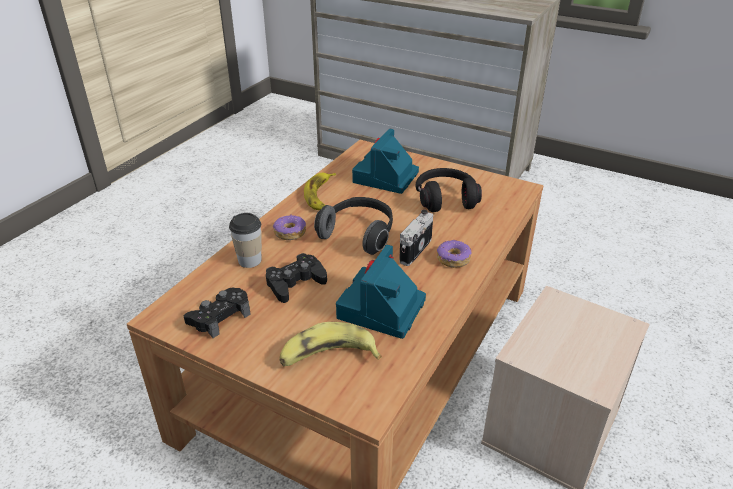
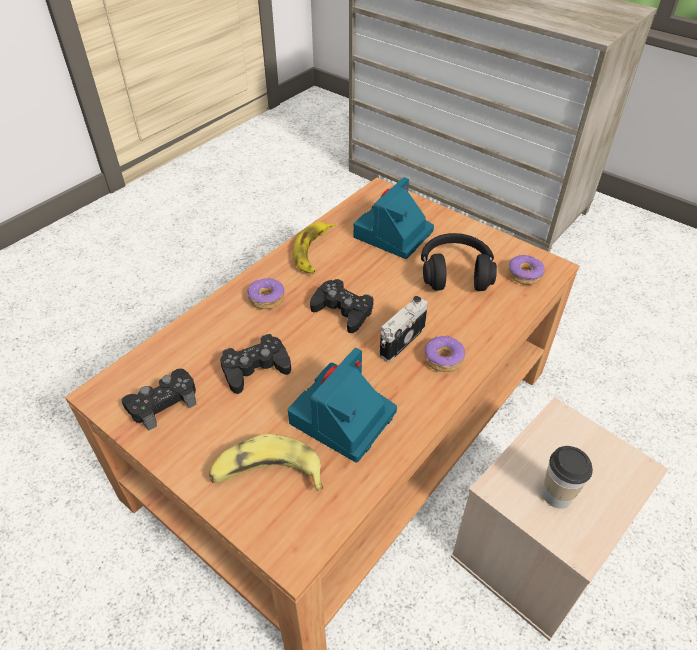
camera: 10 degrees right, 10 degrees up
(250, 260) = (213, 331): cup -> cup (557, 494)
(359, 234) = (342, 311): headphones -> black game controller
(502, 195) = (524, 275): none -> donut

